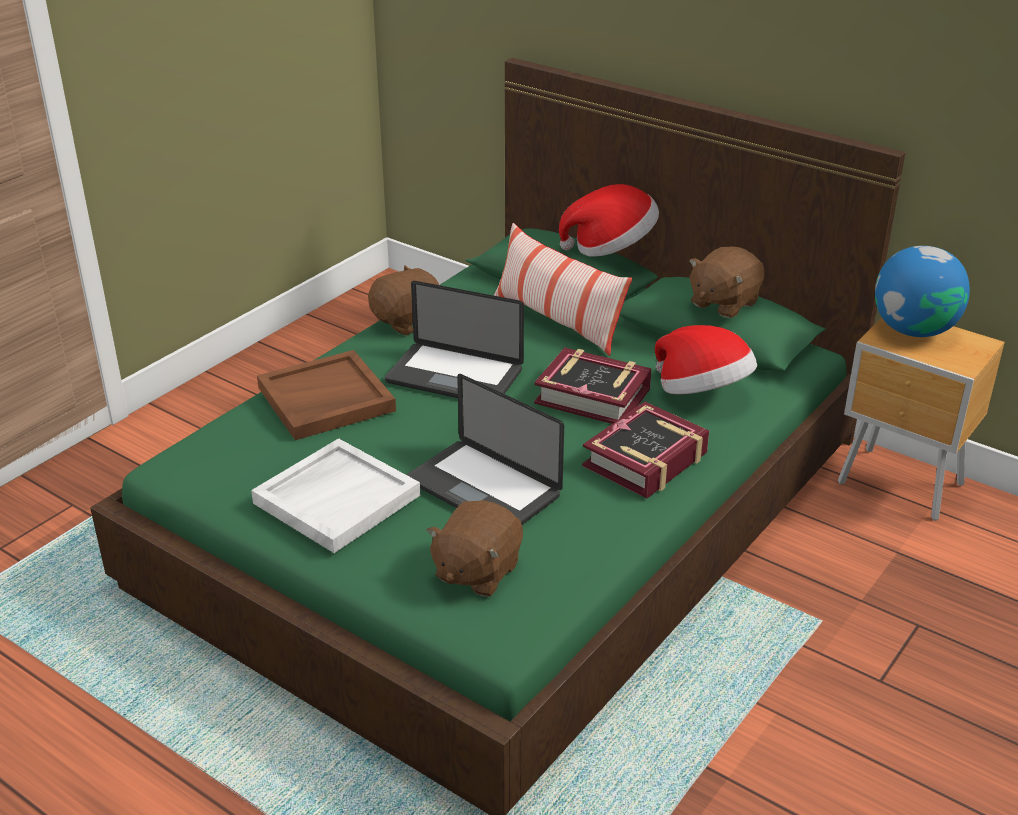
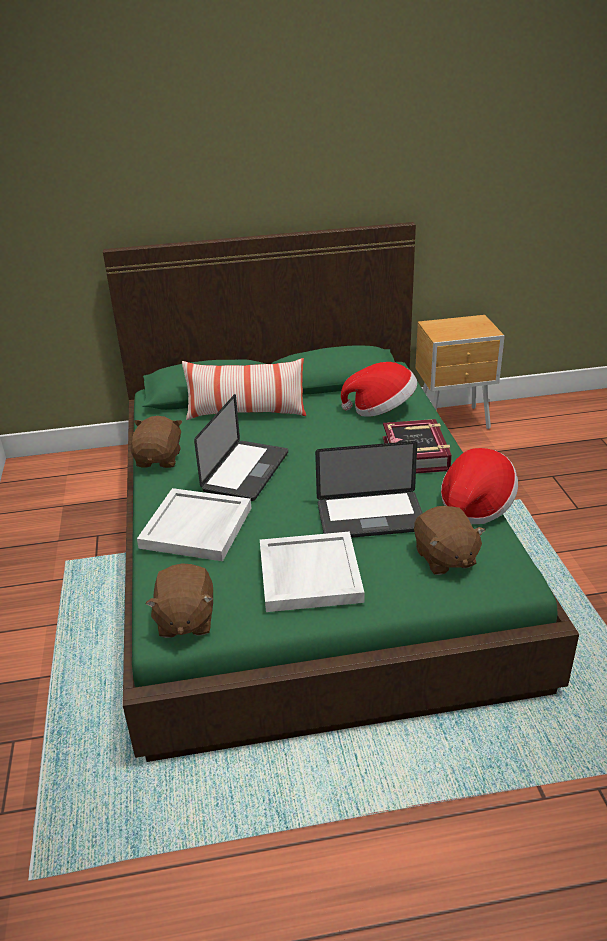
camera: 45 degrees left, 0 degrees up
(325, 400) = (197, 528): brown tray -> white tray
(454, 376) = (246, 472): laptop -> laptop turned 45 degrees counterclockwise
(593, 396) = (335, 439): book -> none
(611, 247) = (235, 355): hat -> hat (475, 506)
(723, 303) = (341, 355): brown plush toy -> brown plush toy (185, 620)
(914, 330) = (445, 326): globe -> none

